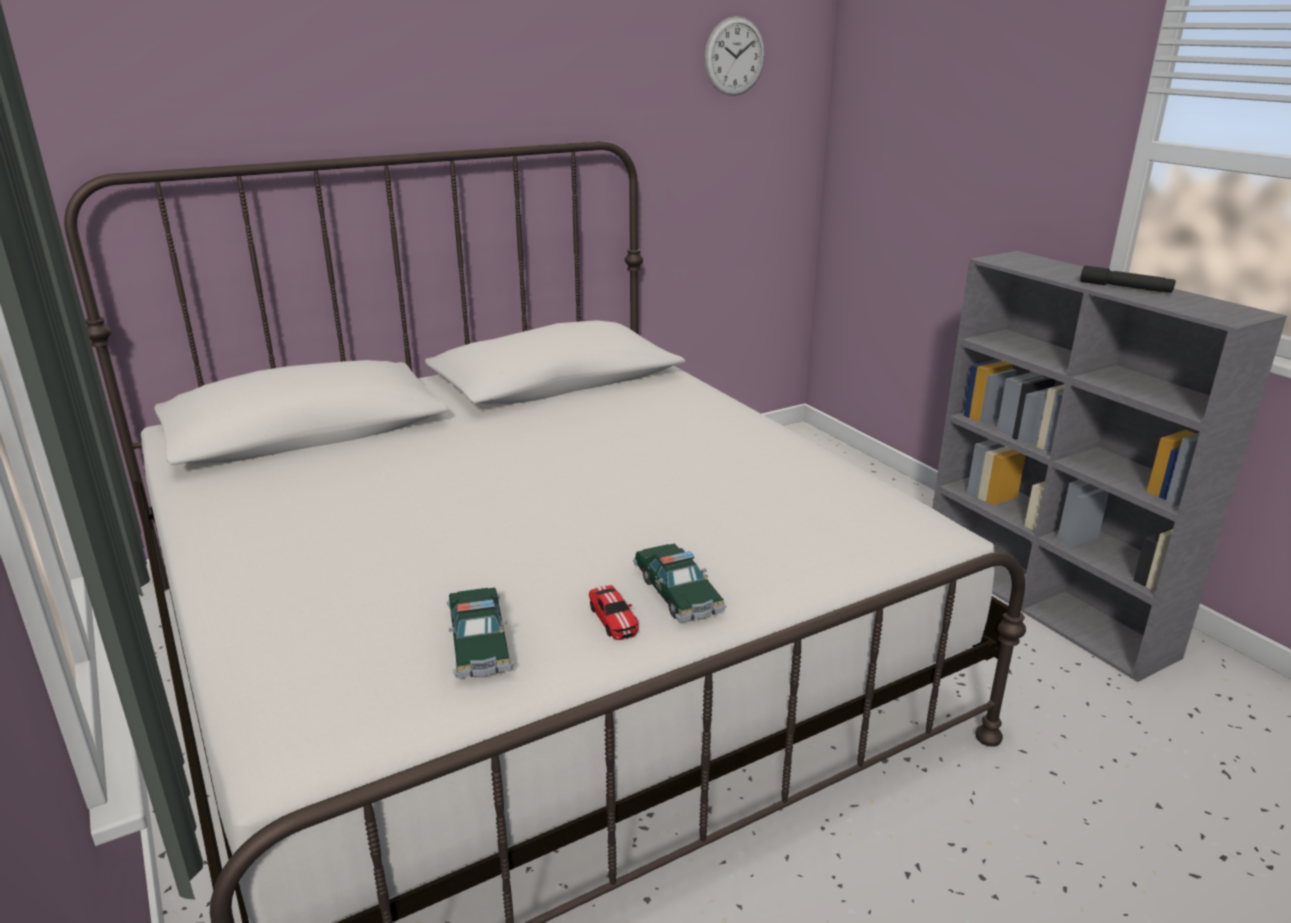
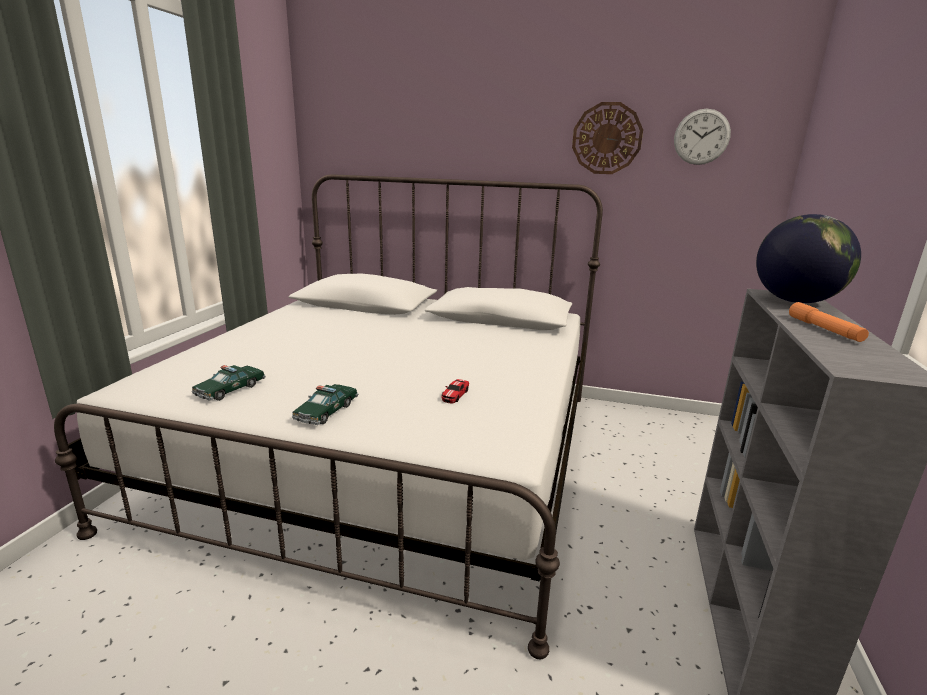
camera: 45 degrees right, 5 degrees down
(613, 618) = (284, 406): toy car -> toy car (455, 395)
(622, 64) = (606, 138): none -> wall clock
(1034, 263) = (795, 301): none -> globe
(1125, 288) = (824, 329): black flashlight -> orange flashlight

